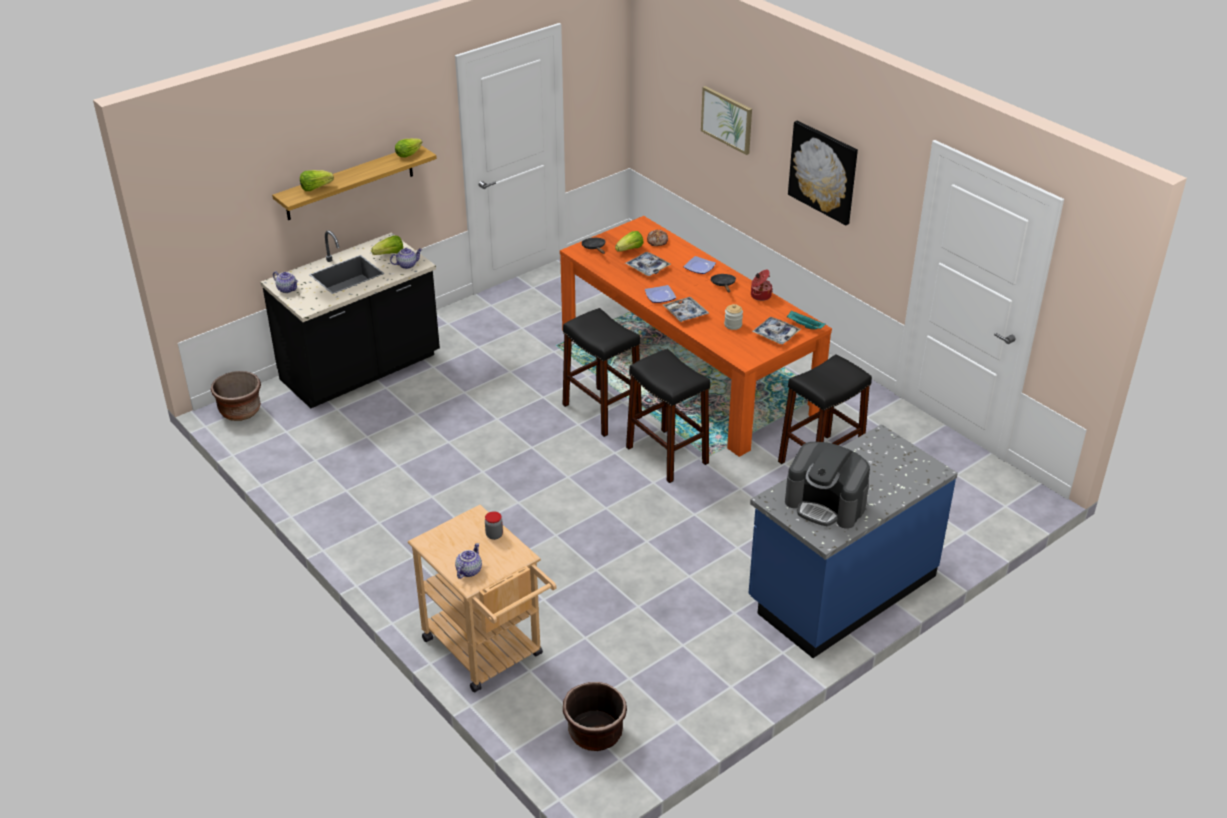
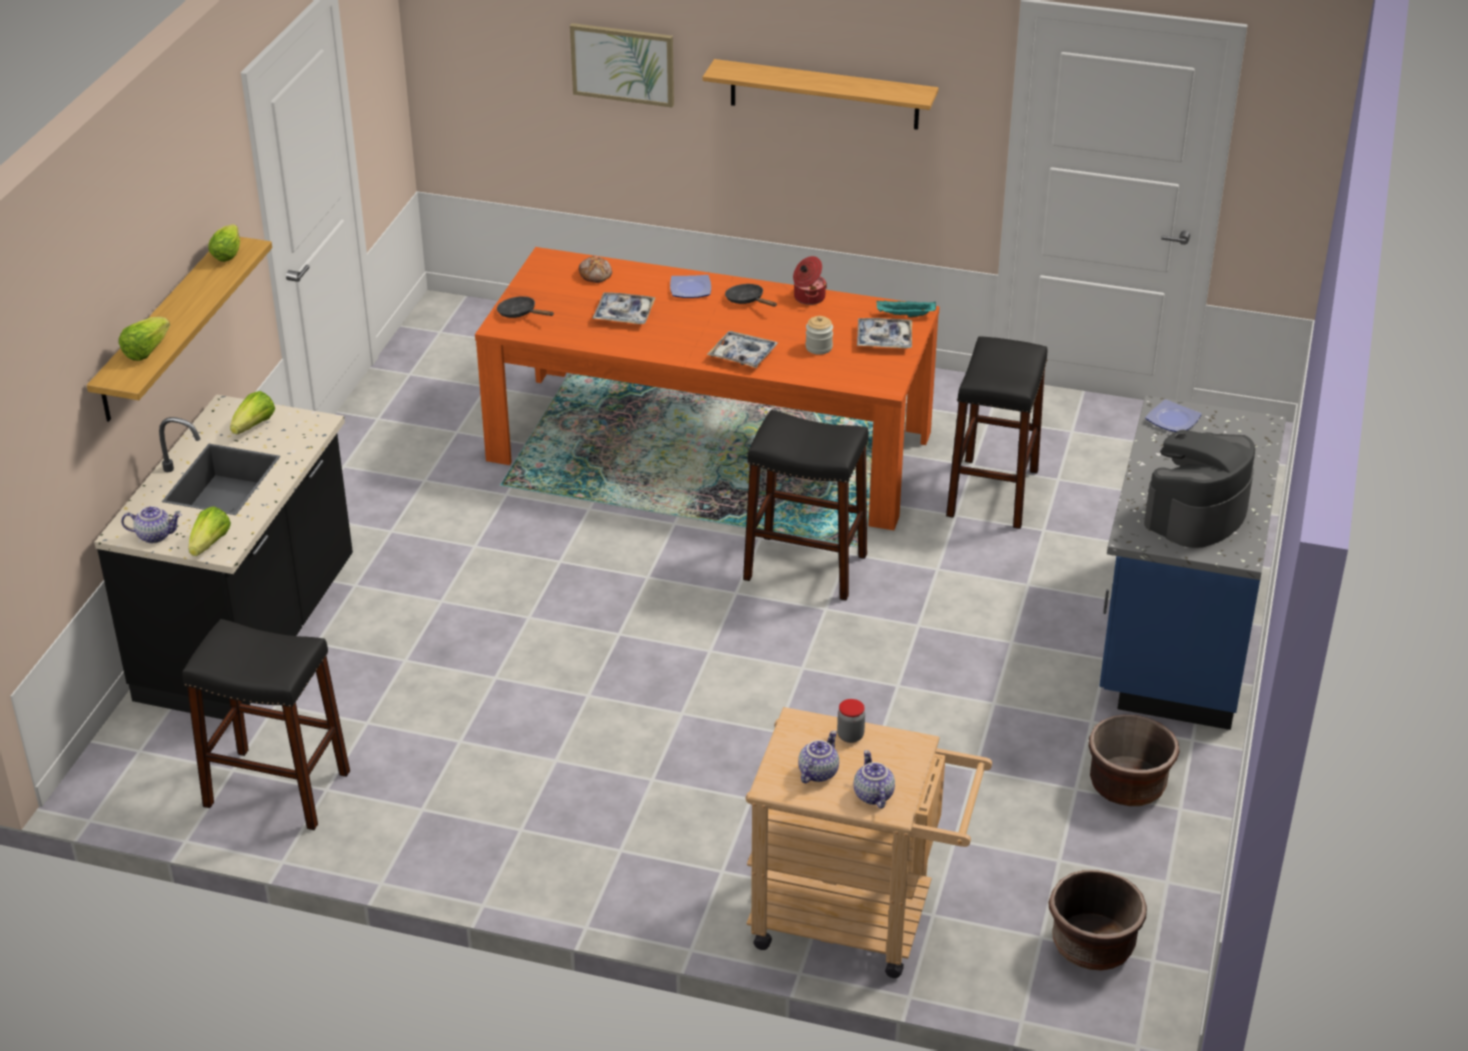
camera: 35 degrees left, 0 degrees up
(240, 411) = (123, 773): brown planter -> brown planter (1127, 786)
(407, 265) = (300, 431): teapot -> teapot (817, 772)
(601, 411) = (659, 546): black stool -> black stool (276, 789)
(630, 249) = (572, 299): lettuce -> lettuce (210, 544)
(660, 296) = (684, 345): plate -> plate (1172, 419)
(823, 172) = (824, 94): picture -> shelf
(826, 504) = (1195, 514): coffee machine -> coffee machine turned 135 degrees clockwise

